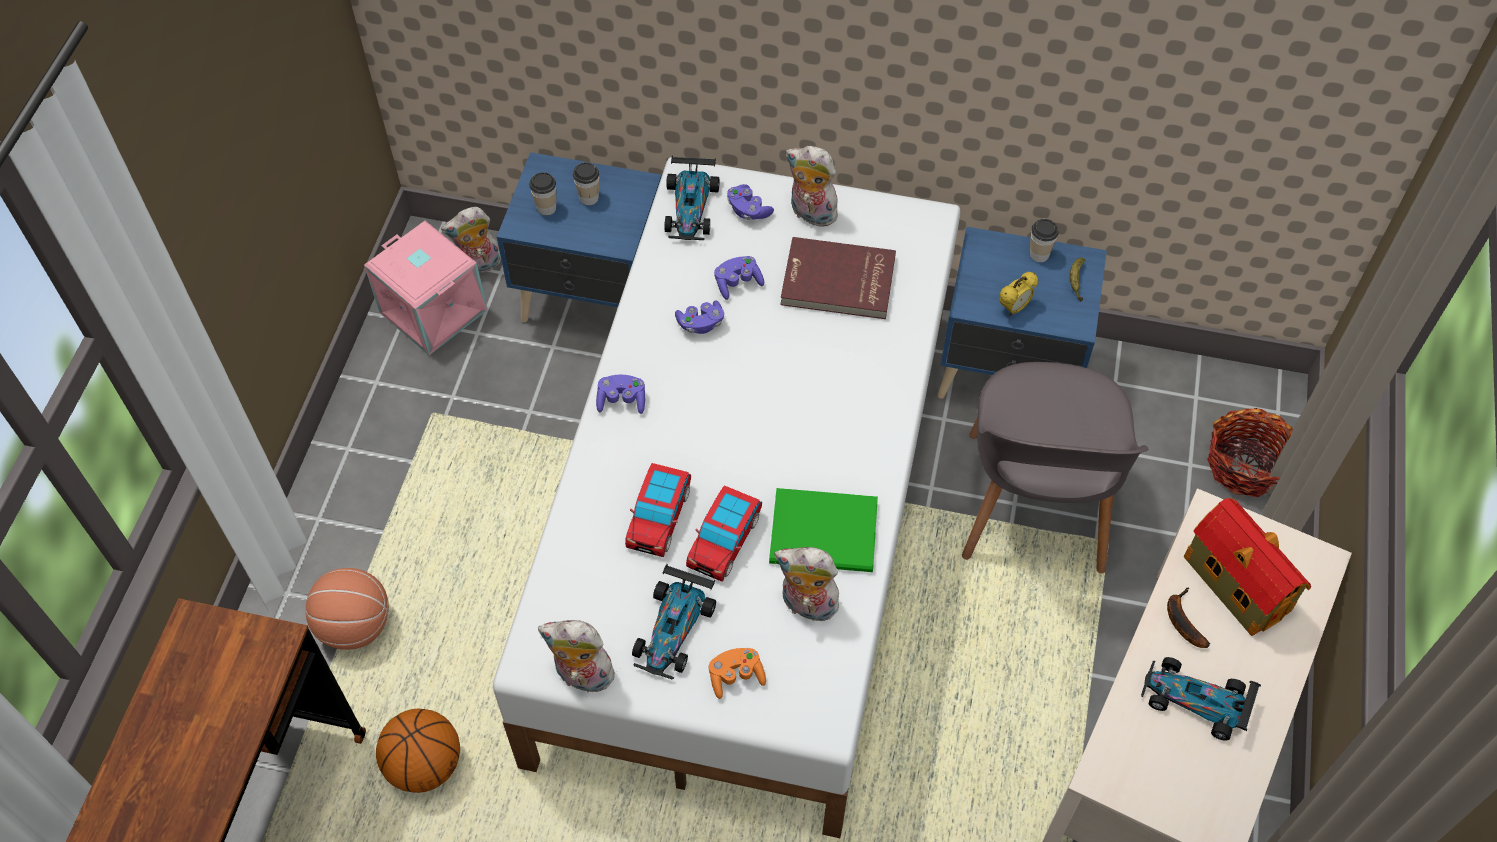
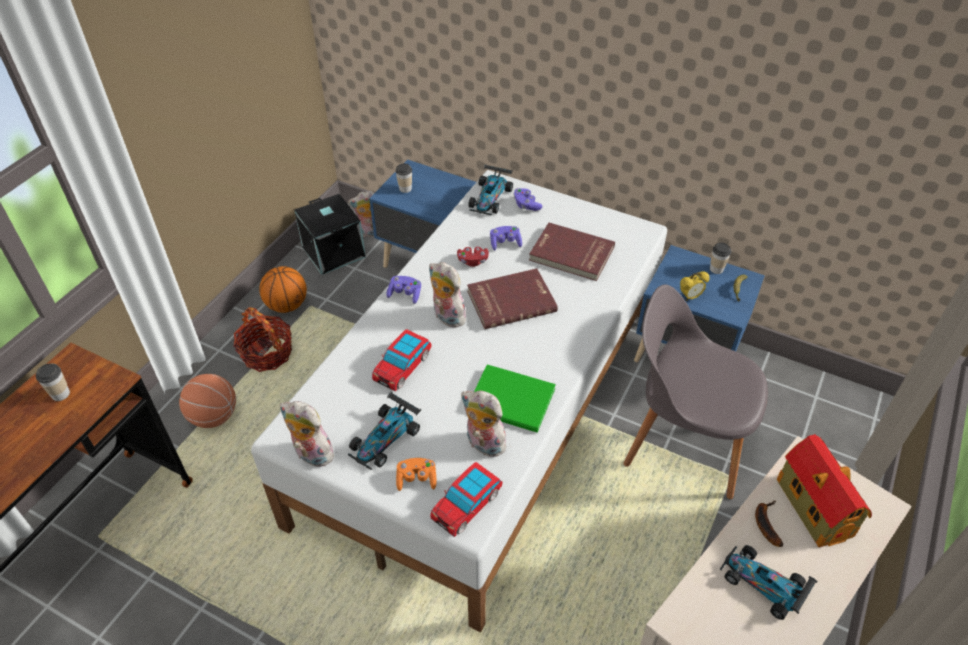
camera: 15 degrees right, 10 degrees down
(425, 765) = (221, 511): basketball -> basketball (287, 305)
(435, 310) = (334, 252): pink storage box -> black storage box
(589, 197) = (433, 188): cup -> cup (60, 394)
(700, 324) = (473, 261): purple game controller -> red game controller
(724, 539) = (441, 390): toy car -> toy car (467, 504)
(775, 377) = (511, 300): none -> red book
(810, 214) = (566, 214): plush toy -> plush toy (446, 317)
(1033, 507) = (682, 442): grey chair -> grey chair turned 90 degrees clockwise
(1245, 465) = (843, 448): basket -> basket (267, 353)

